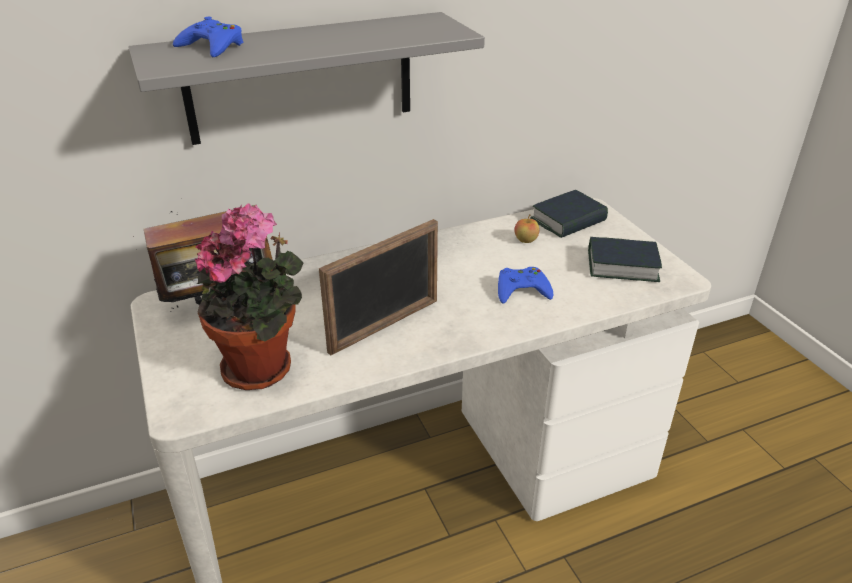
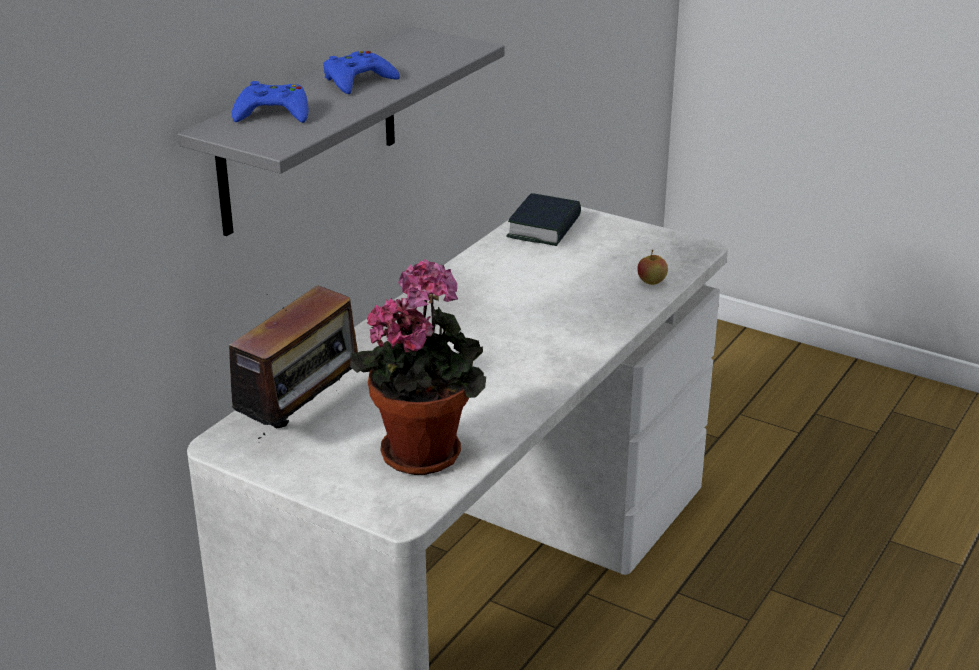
camera: 35 degrees left, 5 degrees down
(385, 326) = (492, 376): picture frame -> none
(522, 290) = (577, 303): blue game controller -> blue game controller (358, 80)
(525, 240) = (527, 258): apple -> apple (651, 282)
(622, 266) = (638, 253): book -> none

